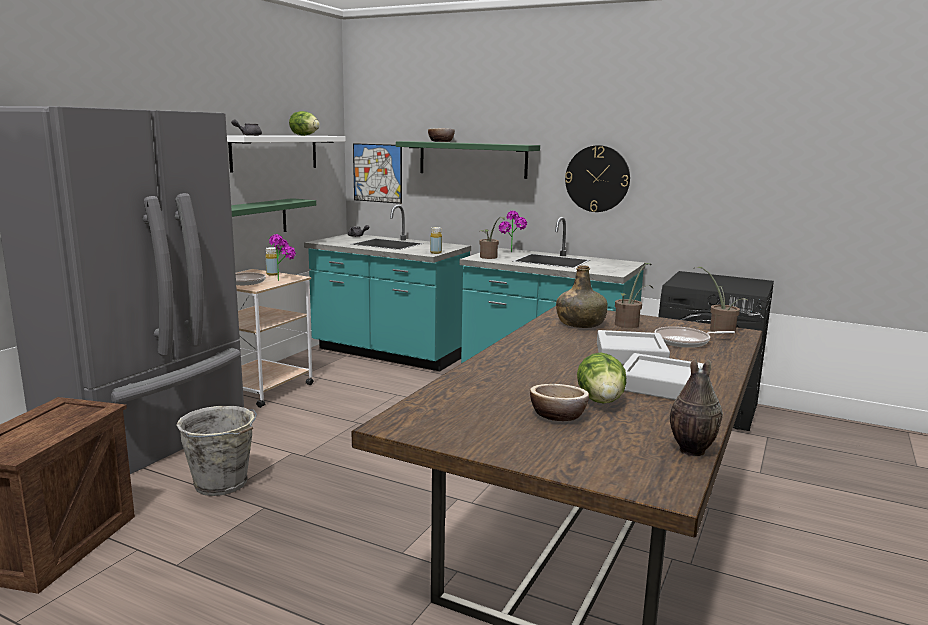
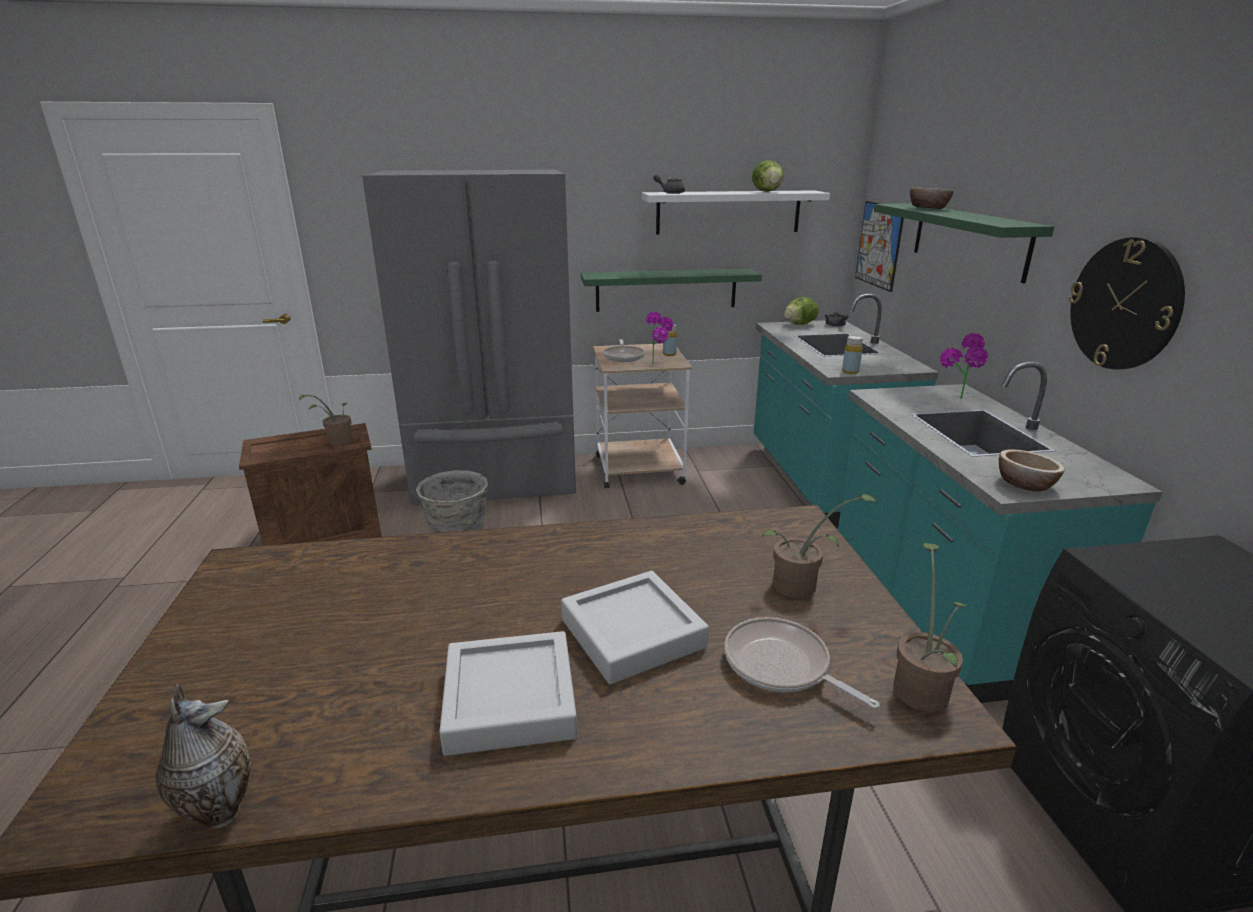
camera: 55 degrees right, 10 degrees up
(489, 257) = (895, 399): potted plant -> potted plant (337, 442)
(558, 416) = (312, 650): bowl -> bowl (1025, 484)
(580, 324) = (735, 549): green bottle -> none
(601, 401) = (393, 666): lettuce -> lettuce (799, 324)

